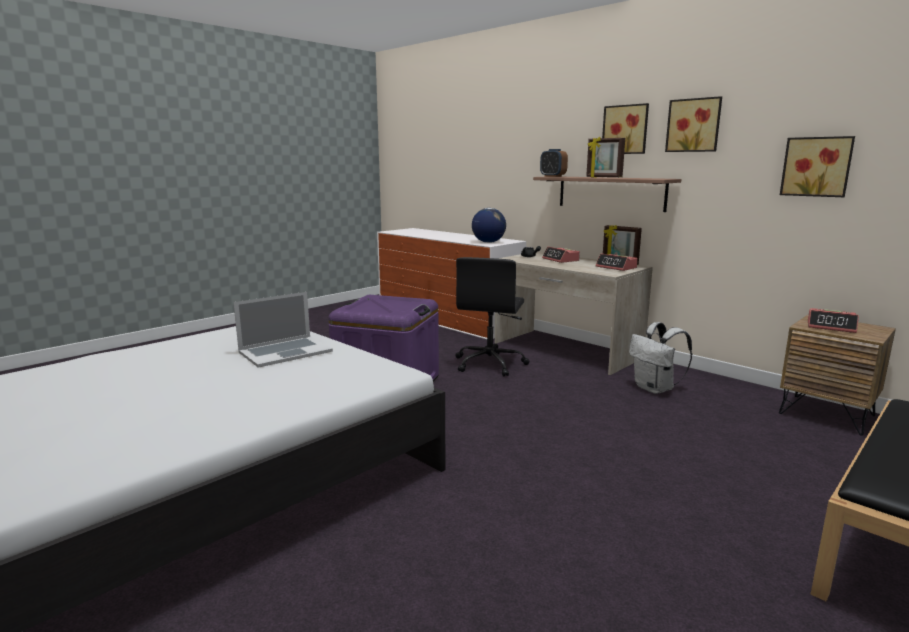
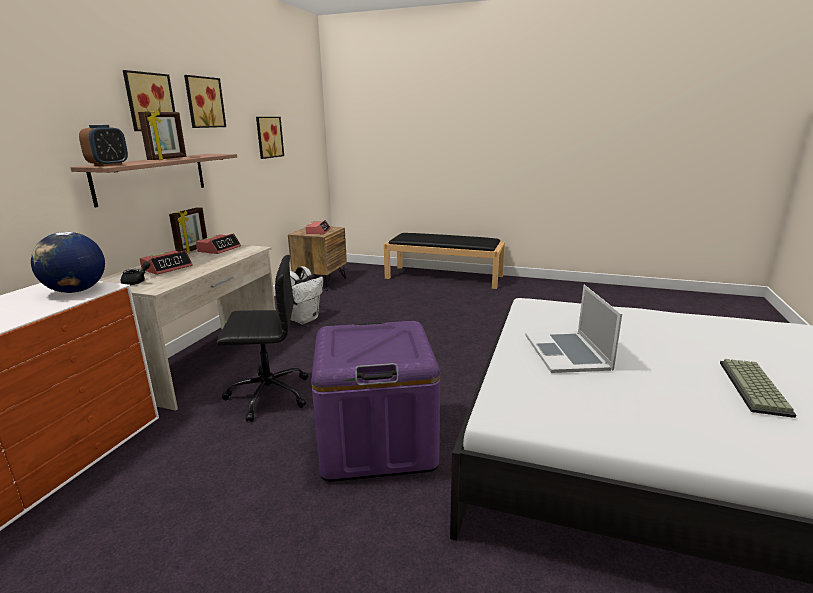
camera: 115 degrees left, 5 degrees up
(120, 383) = (756, 388): none -> keyboard
(285, 351) = (567, 351): laptop -> laptop turned 120 degrees counterclockwise

